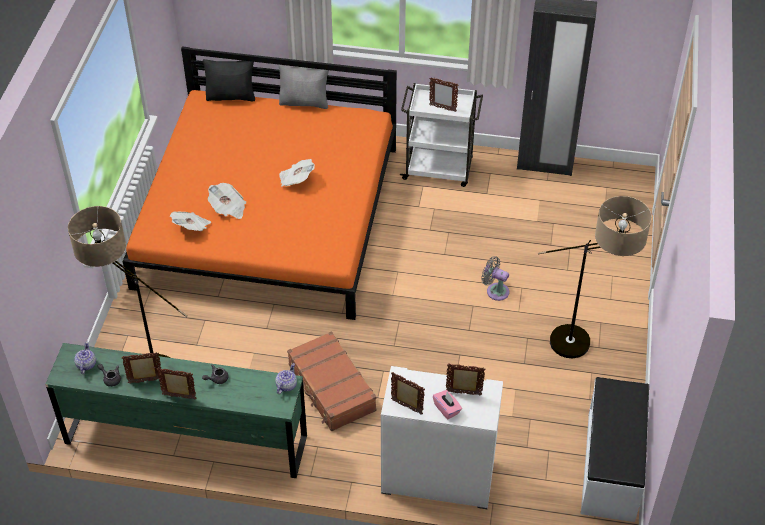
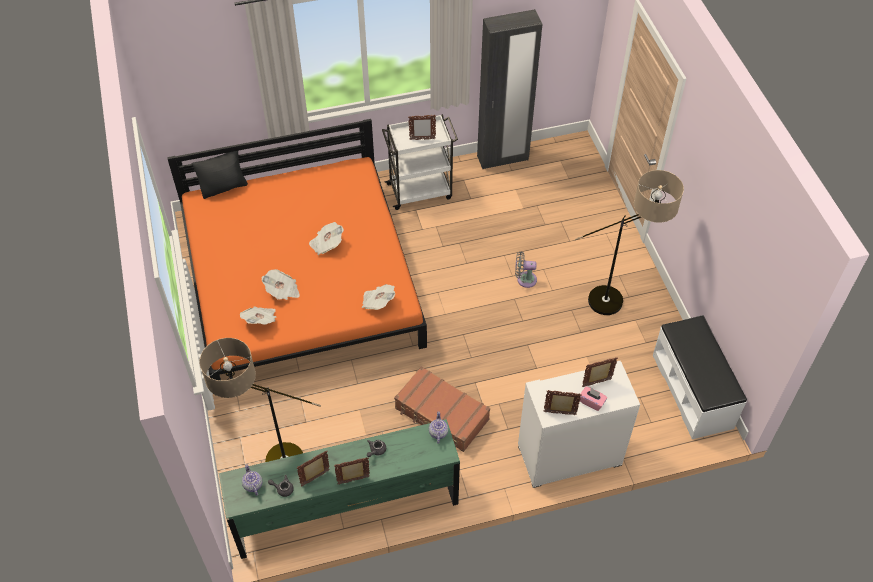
camera: 25 degrees left, 5 degrees up
(304, 102) = (292, 171): grey pillow -> none
(313, 250) = (378, 302): none -> newspaper

